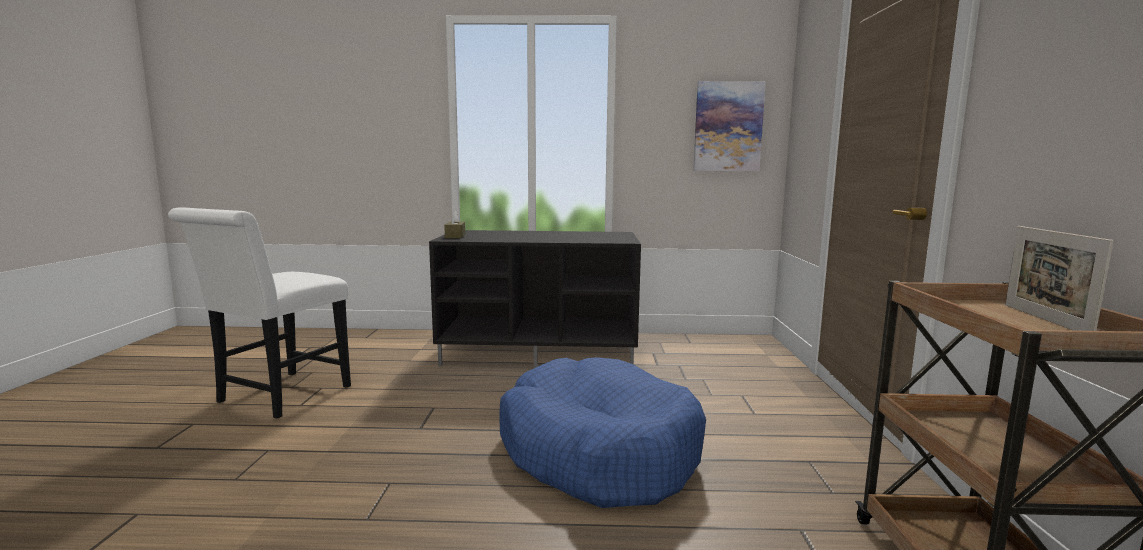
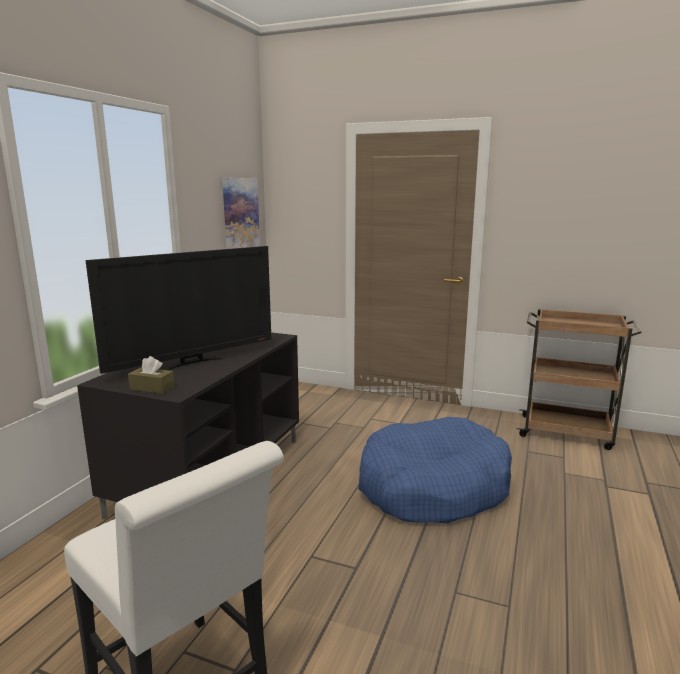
camera: 70 degrees left, 5 degrees up
(519, 236) = (193, 363): none -> television
(1045, 319) = (577, 321): picture frame -> none

